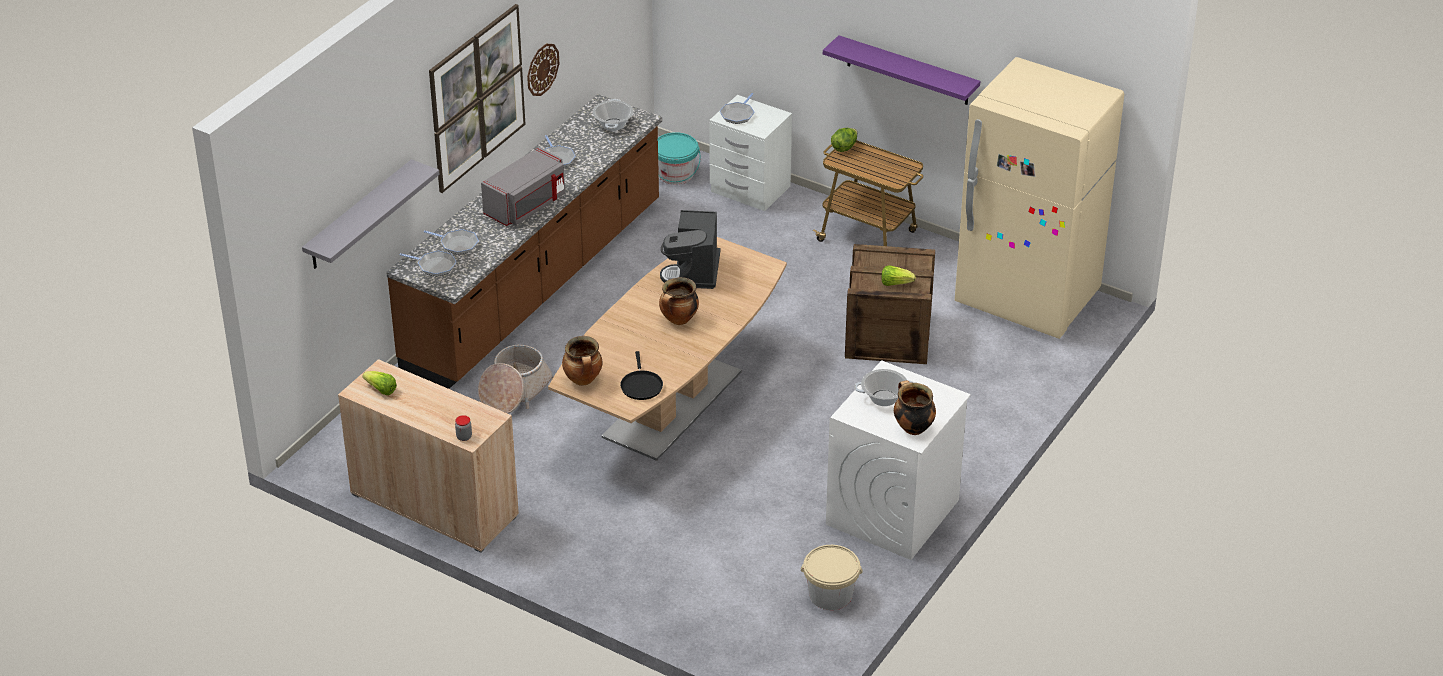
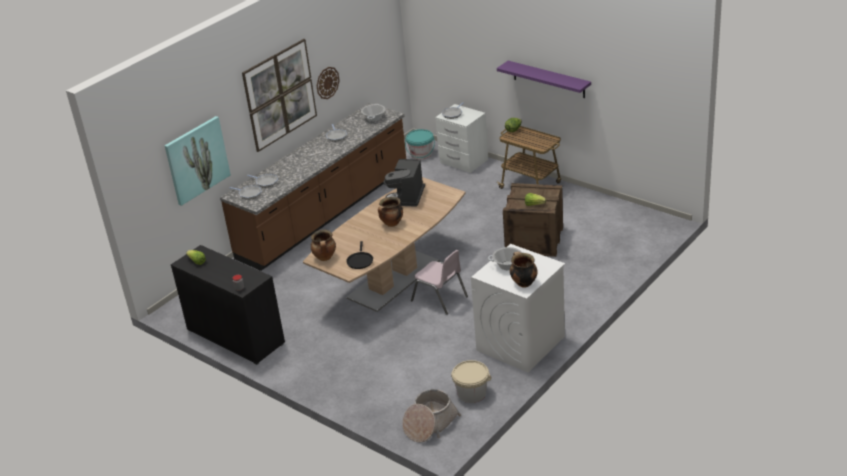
camera: 10 degrees right, 5 degrees down
(359, 216) = (196, 160): grey shelf -> picture
(434, 505) = (235, 336): beige cabinet -> black cabinet
(514, 392) = (299, 272): basket -> basket (430, 424)
(526, 205) = (312, 161): grey microwave -> none
(753, 437) = (440, 299): none -> pink chair
(1027, 300) = (625, 220): beige fridge -> none

